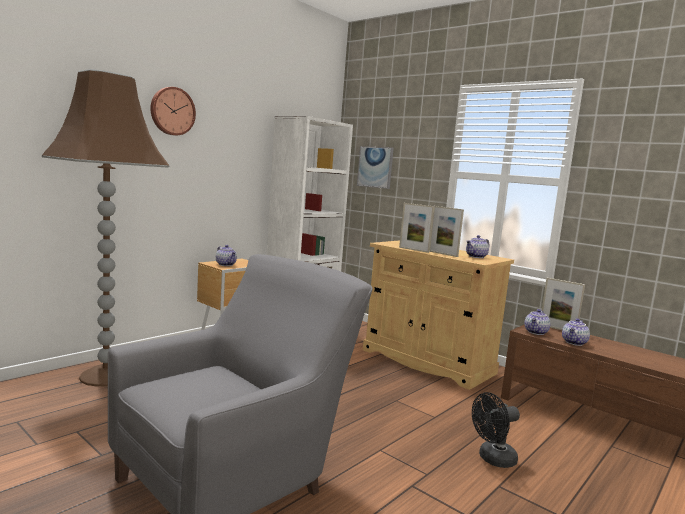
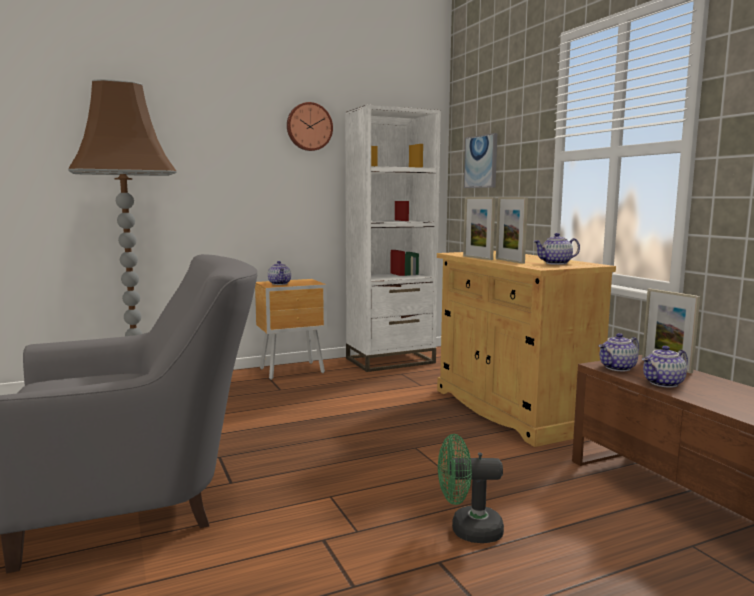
camera: 25 degrees right, 0 degrees up
(172, 111) = (214, 118): wall clock -> wall clock (309, 127)
(492, 459) = (468, 530): black fan -> green fan

